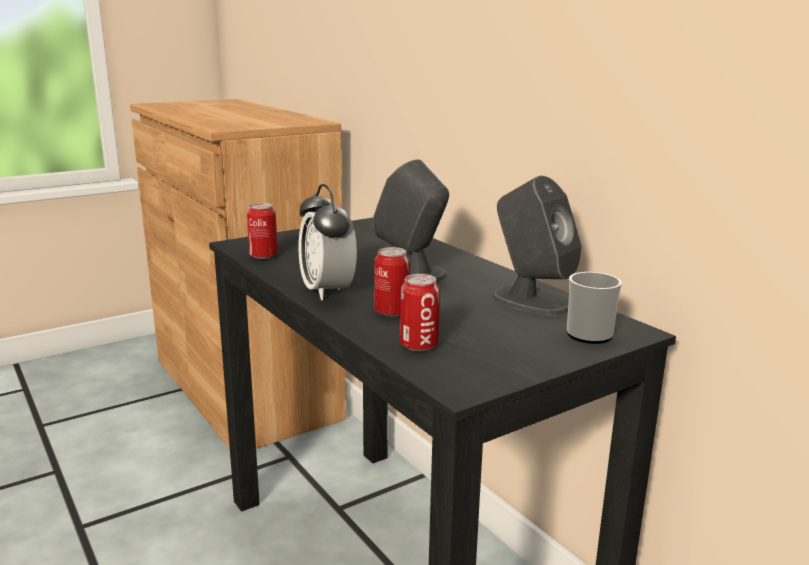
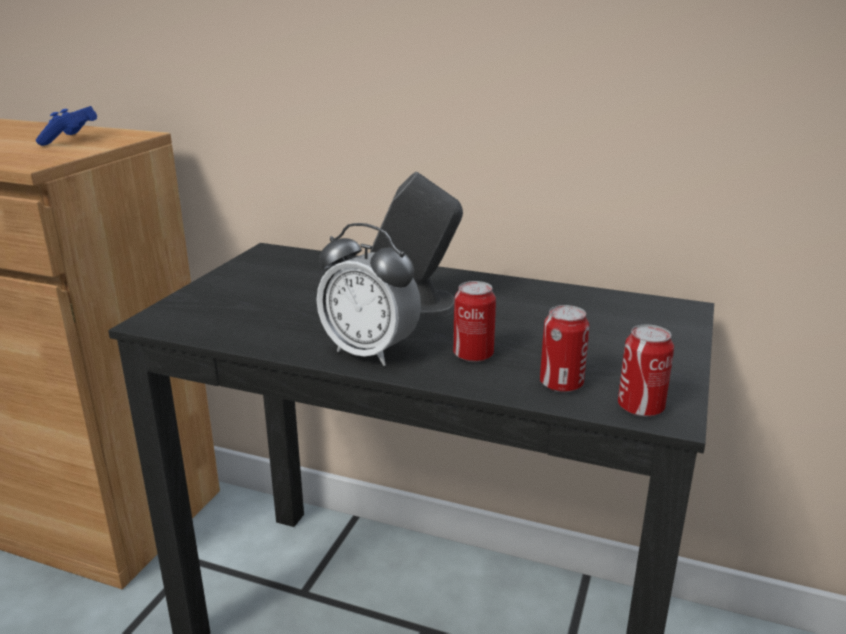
camera: 35 degrees left, 5 degrees up
(263, 255) = (216, 328): can -> can (640, 408)
(272, 120) = (70, 140): none -> blue game controller
(531, 301) = (566, 303): grey speaker -> none
(592, 333) = (662, 320): mug -> none

